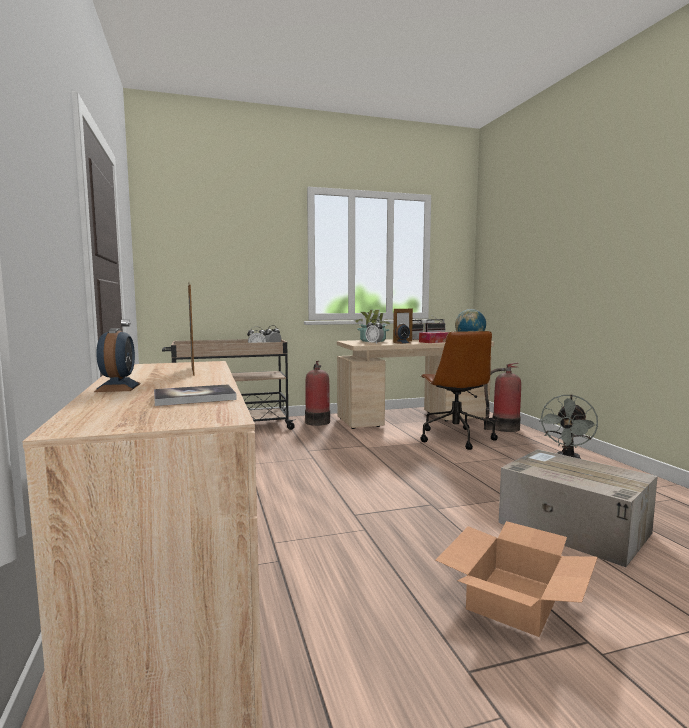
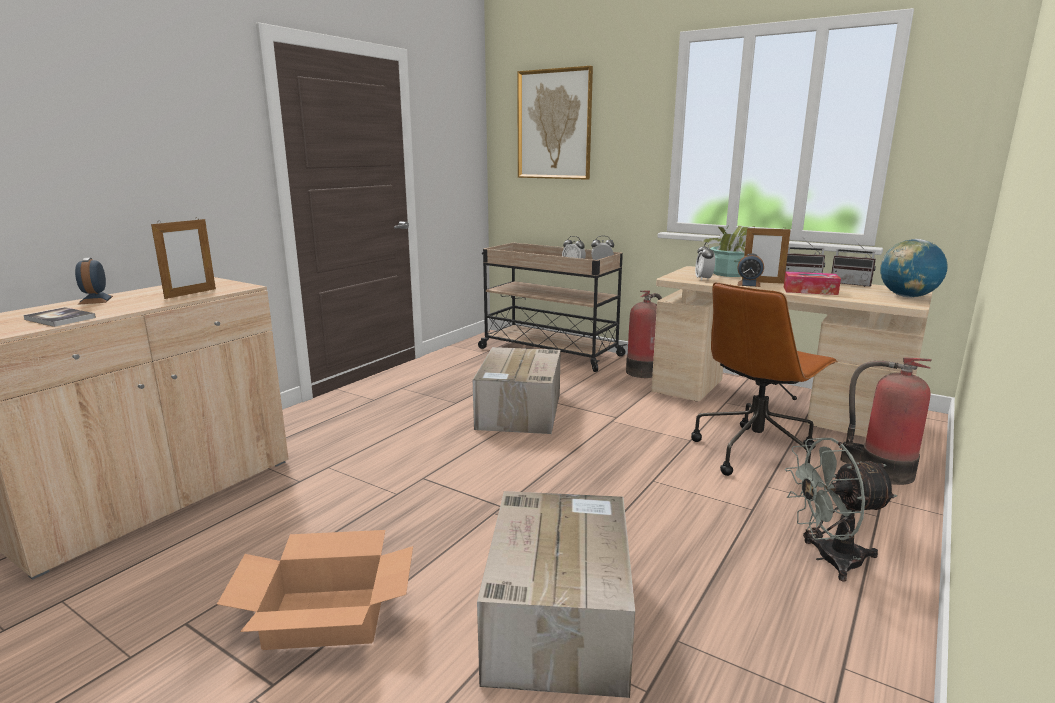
camera: 50 degrees right, 10 degrees up
(118, 387) = (95, 300): alarm clock -> alarm clock turned 120 degrees clockwise
(208, 242) = (554, 125): none -> picture
(306, 461) = (519, 411): none -> cardboard box

